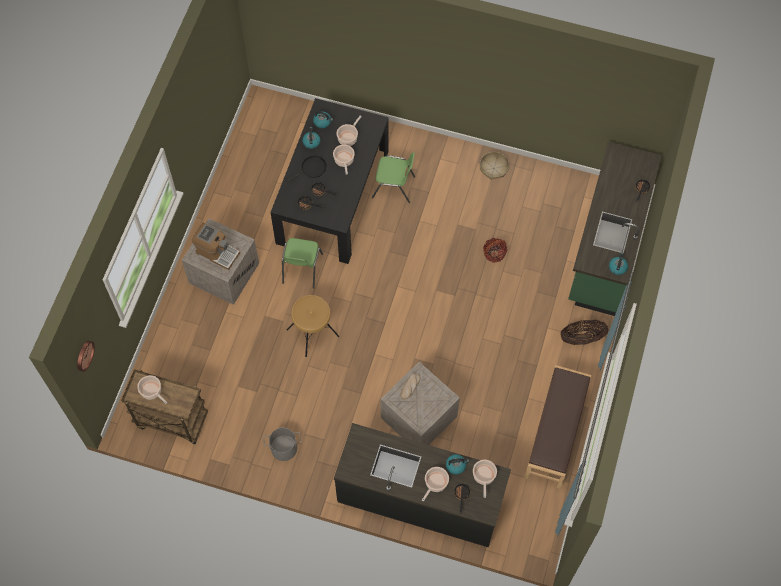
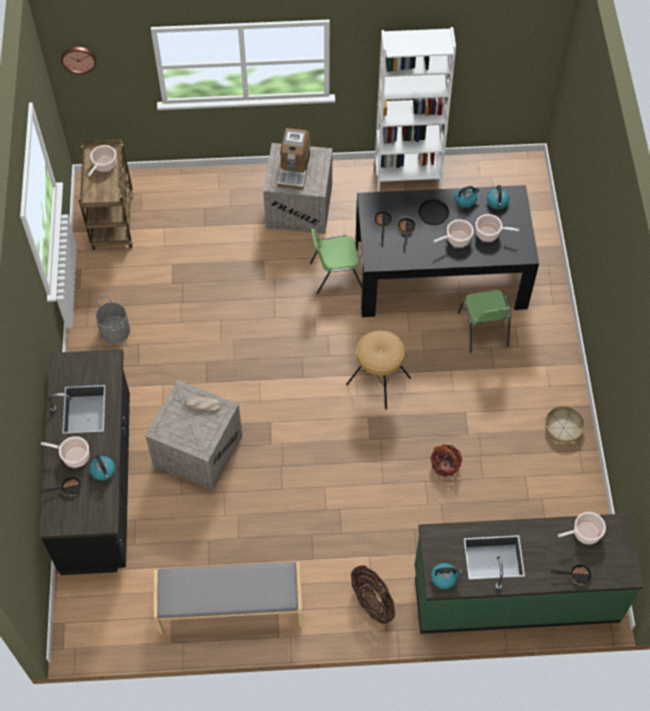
camera: 70 degrees right, 5 degrees down
(230, 185) = (407, 175): none -> white bookcase
(313, 333) = (261, 312): brown stool -> brown stool (378, 381)
(484, 476) = (98, 505): cooking pot -> cooking pot (585, 533)
(556, 433) = (230, 608): brown bench -> grey bench

